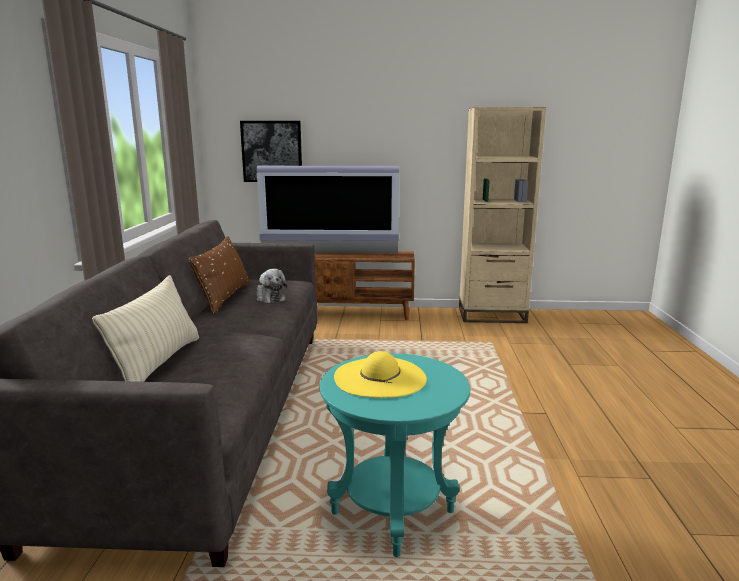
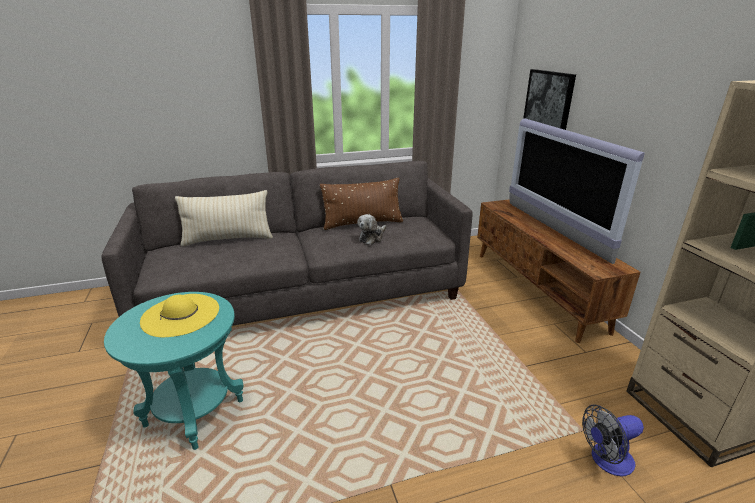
camera: 70 degrees right, 10 degrees up
(517, 343) = (606, 461): none -> fan

